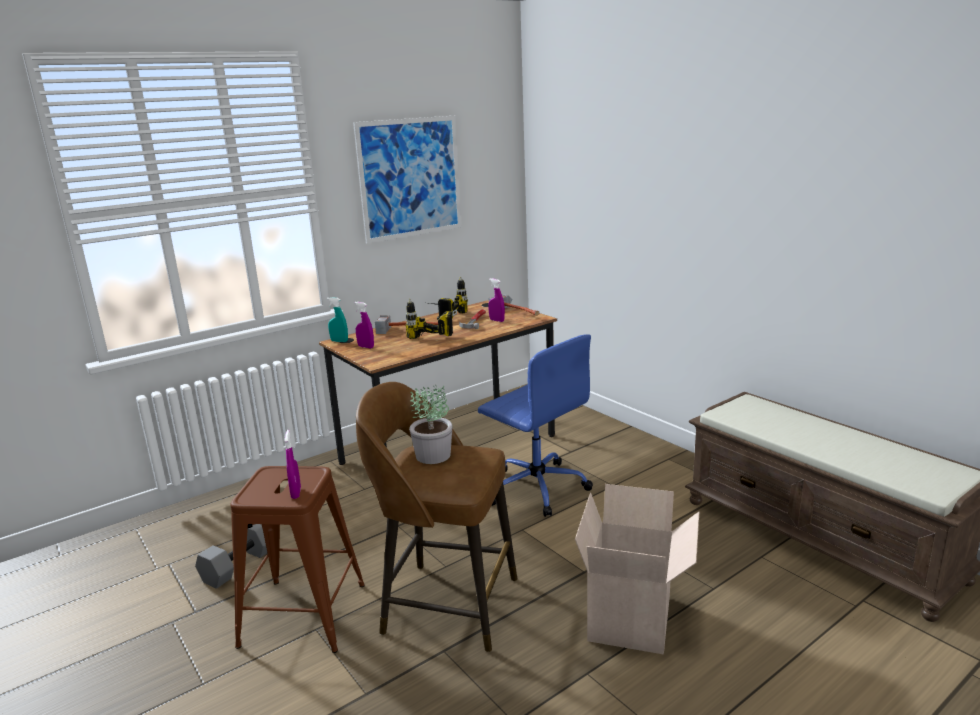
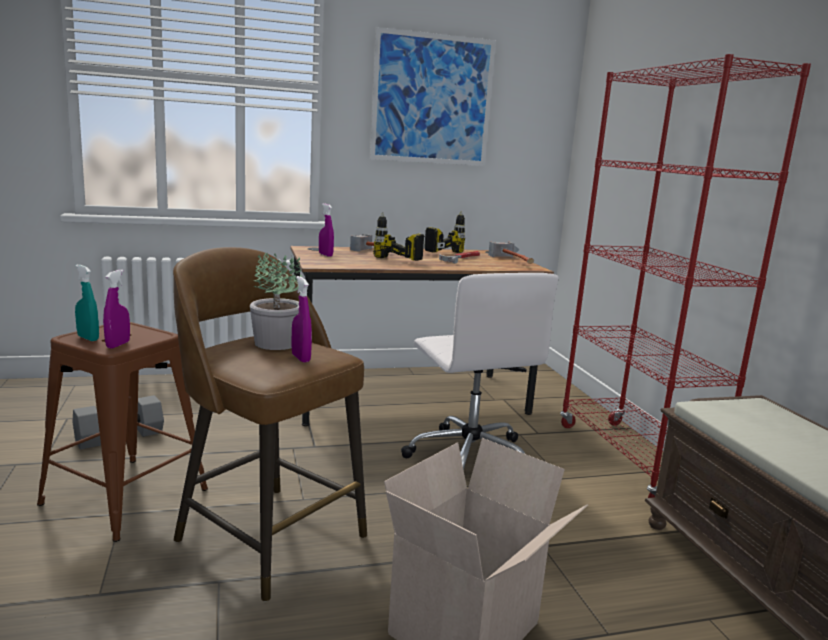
camera: 20 degrees right, 5 degrees down
(339, 341) = (308, 248): turquoise spray bottle -> turquoise spray bottle (88, 338)
(497, 320) = (484, 262): purple spray bottle -> purple spray bottle (301, 358)
(536, 487) = (469, 455): blue office chair -> white office chair
(649, 454) = (632, 460): none -> red bookcase

